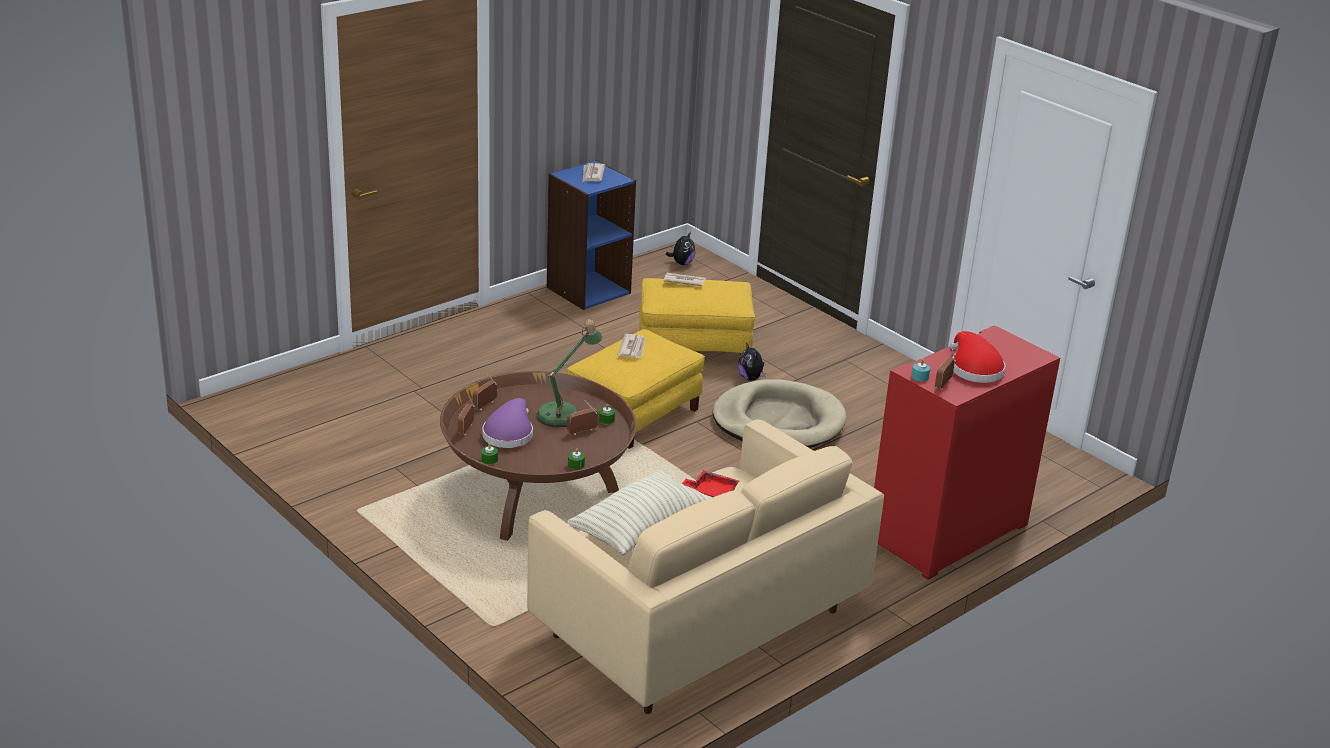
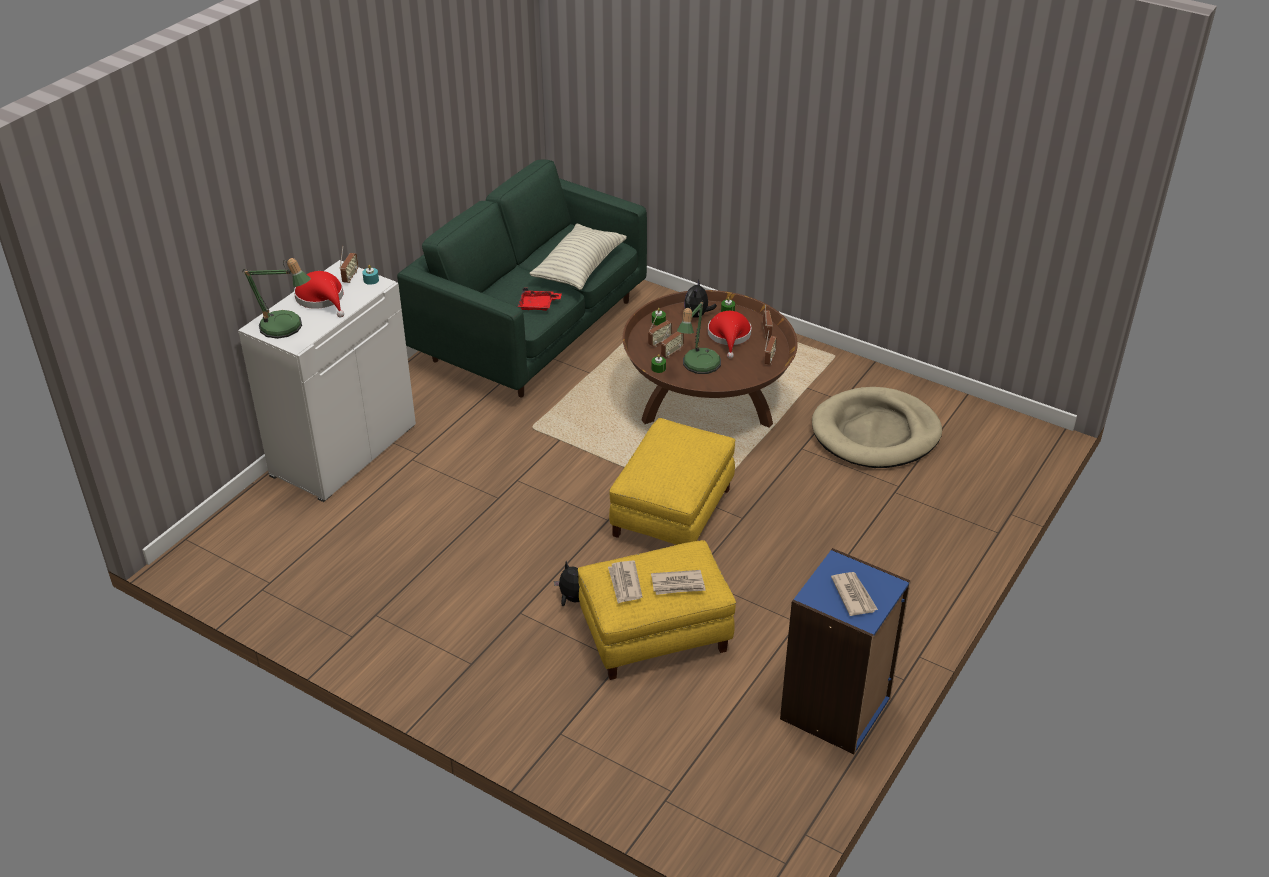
camera: 165 degrees right, 10 degrees up
(509, 433) = (729, 336): purple hat -> red hat
(588, 444) = (659, 342): none -> radio
(632, 348) = (680, 460): newspaper -> newspaper (625, 583)
(682, 263) = (747, 818): plush toy -> plush toy (697, 315)
(697, 623) = (533, 331): beige sofa -> green sofa
(778, 421) = (524, 541): beige dog bed -> beige dog bed (875, 433)
(948, 533) = (343, 449): red cabinet -> white cabinet
(1010, 348) = (285, 329): none -> table lamp

